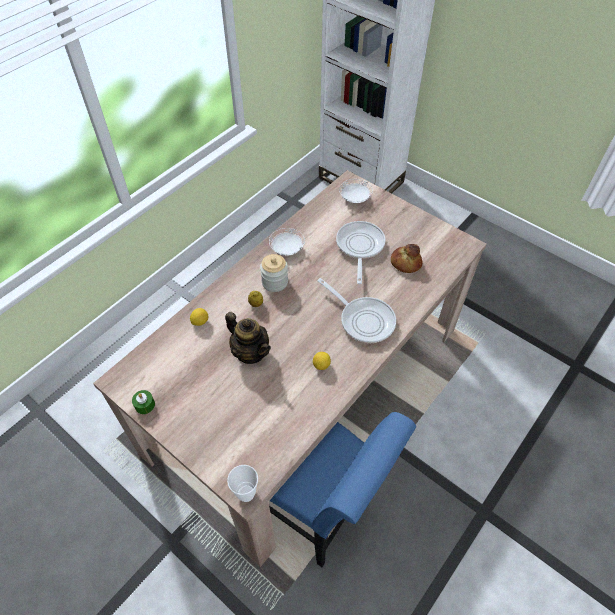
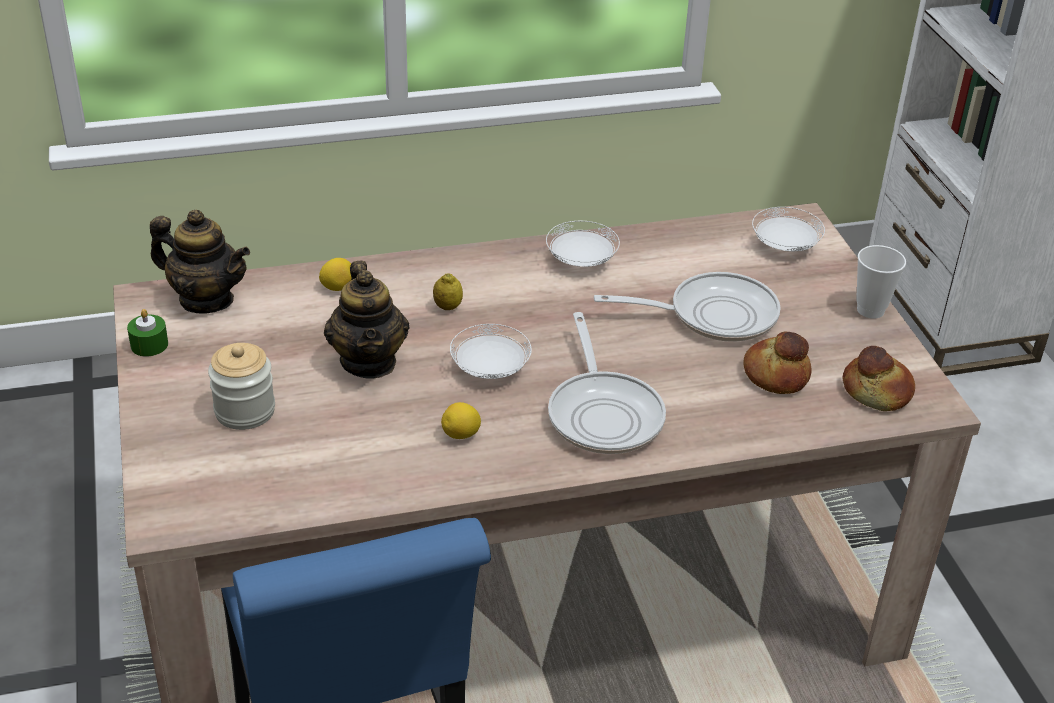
camera: 35 degrees right, 15 degrees down
(147, 364) = (206, 299): none -> teapot
(246, 493) = (162, 525): cup -> cup (870, 310)
(275, 282) = (510, 294): jar -> jar (245, 411)
(302, 325) = (489, 369): none -> white plate
(359, 247) = (713, 315): frying pan -> frying pan turned 45 degrees clockwise
(444, 249) = (877, 391): none -> bread

